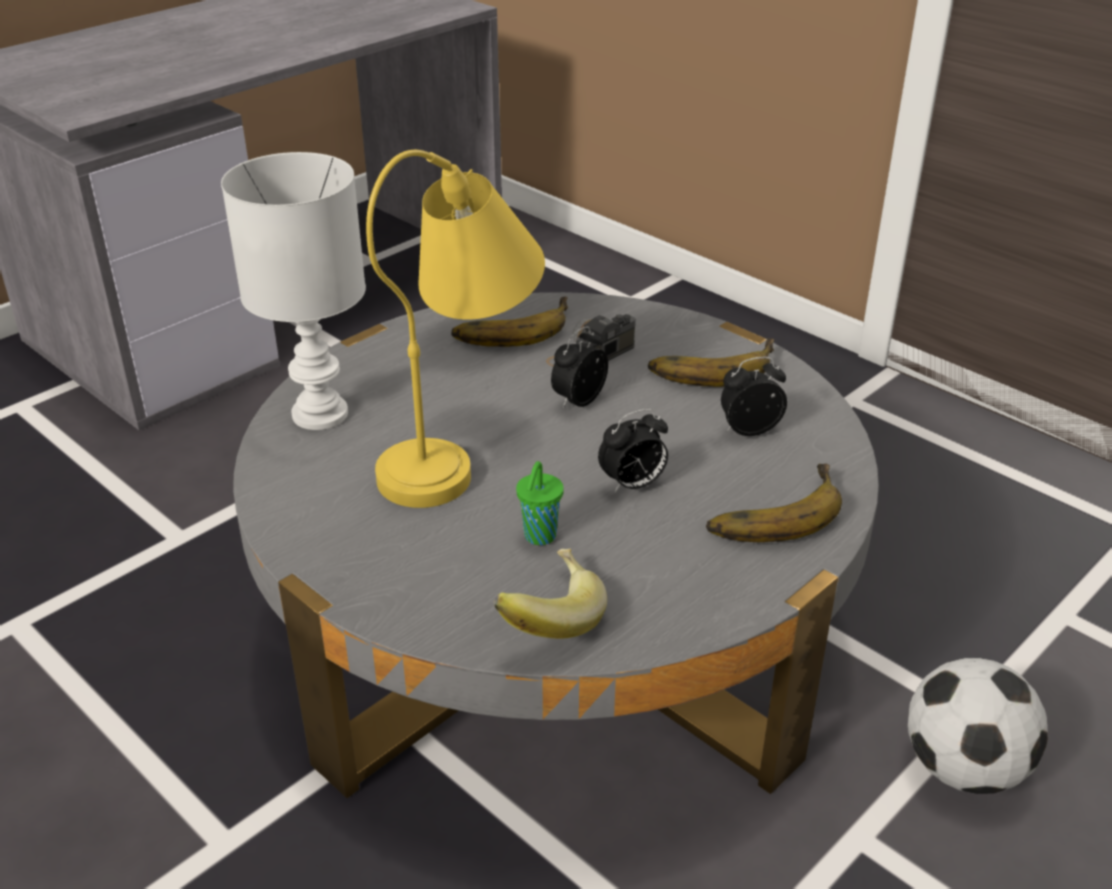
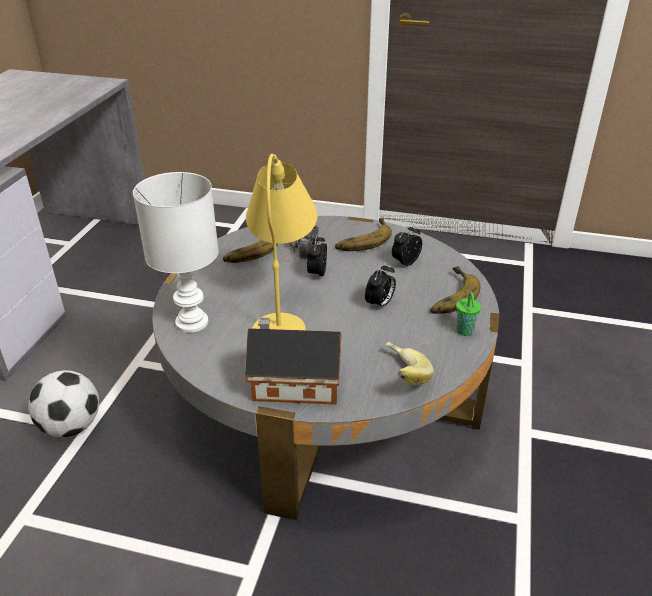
camera: 30 degrees left, 0 degrees up
(372, 557) = (292, 382): none -> toy house
(539, 537) = (361, 343): green cup -> green cup (465, 332)
(963, 768) = (541, 386): football -> football (71, 426)

